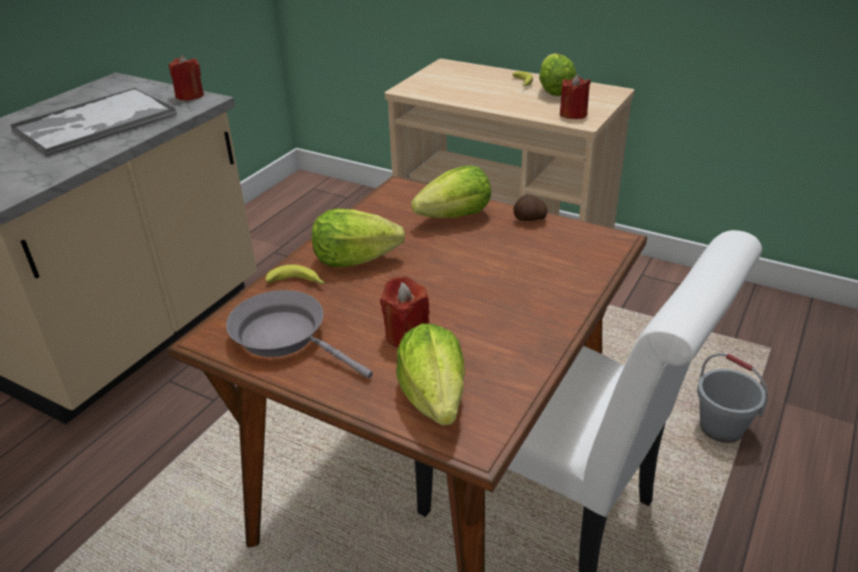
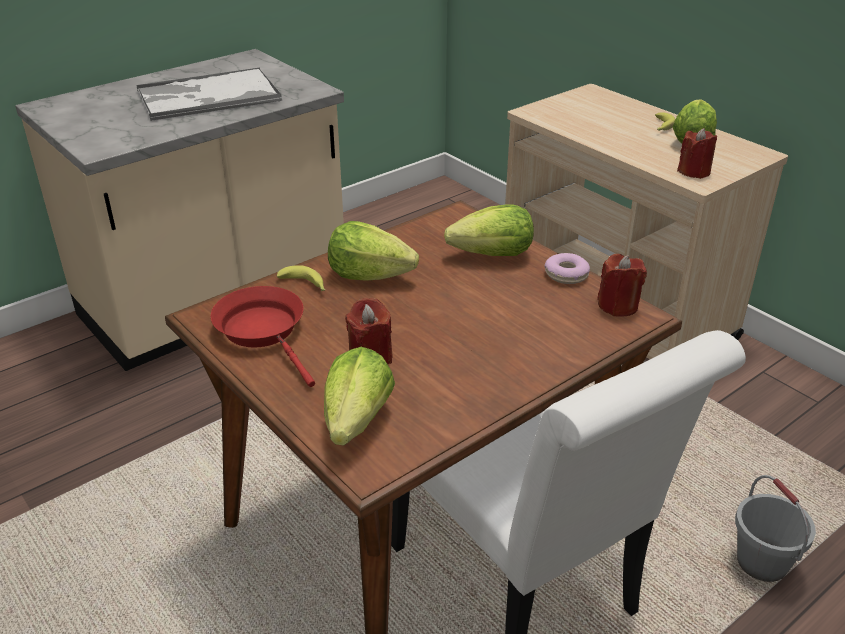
camera: 20 degrees right, 0 degrees up
(190, 96) = (305, 84): red candle -> red candle (618, 306)
(286, 337) = (264, 331): grey frying pan -> red frying pan
(529, 219) = (566, 275): potato -> donut

